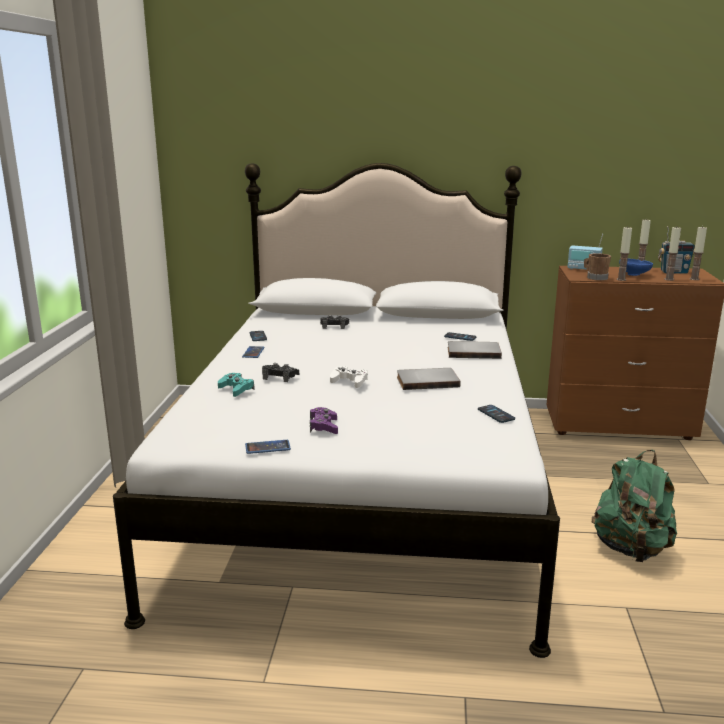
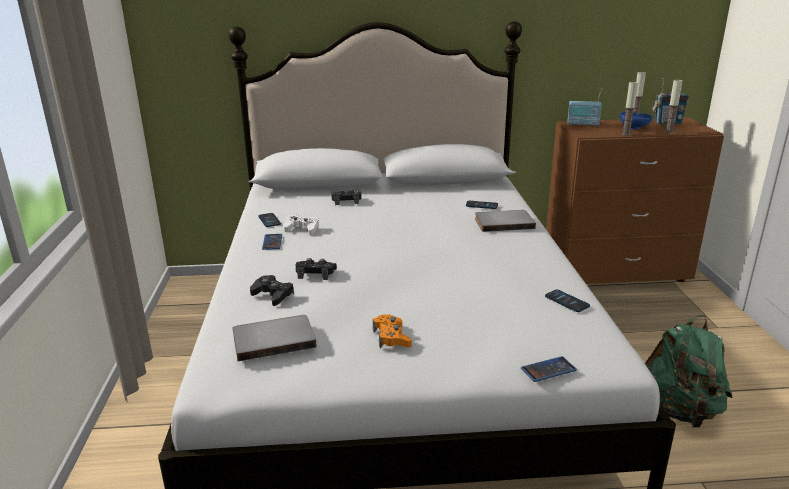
camera: 10 degrees left, 5 degrees up
(236, 389) = (272, 295): turquoise game controller -> black game controller
(267, 447) = (340, 376): phone -> phone (548, 370)
(323, 426) = (391, 337): purple game controller -> orange game controller
(349, 381) = (394, 272): white game controller -> white game controller (302, 229)
(427, 381) = (475, 264): grey book -> grey book (273, 339)
(595, 277) = (600, 133): brown mug -> none
(694, 279) = (691, 130): candle -> none

